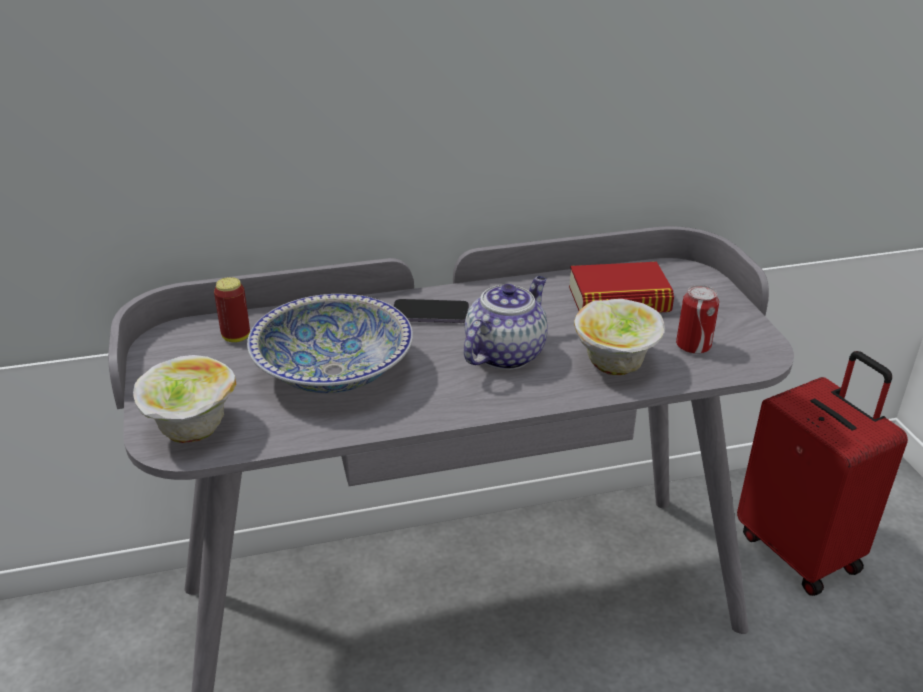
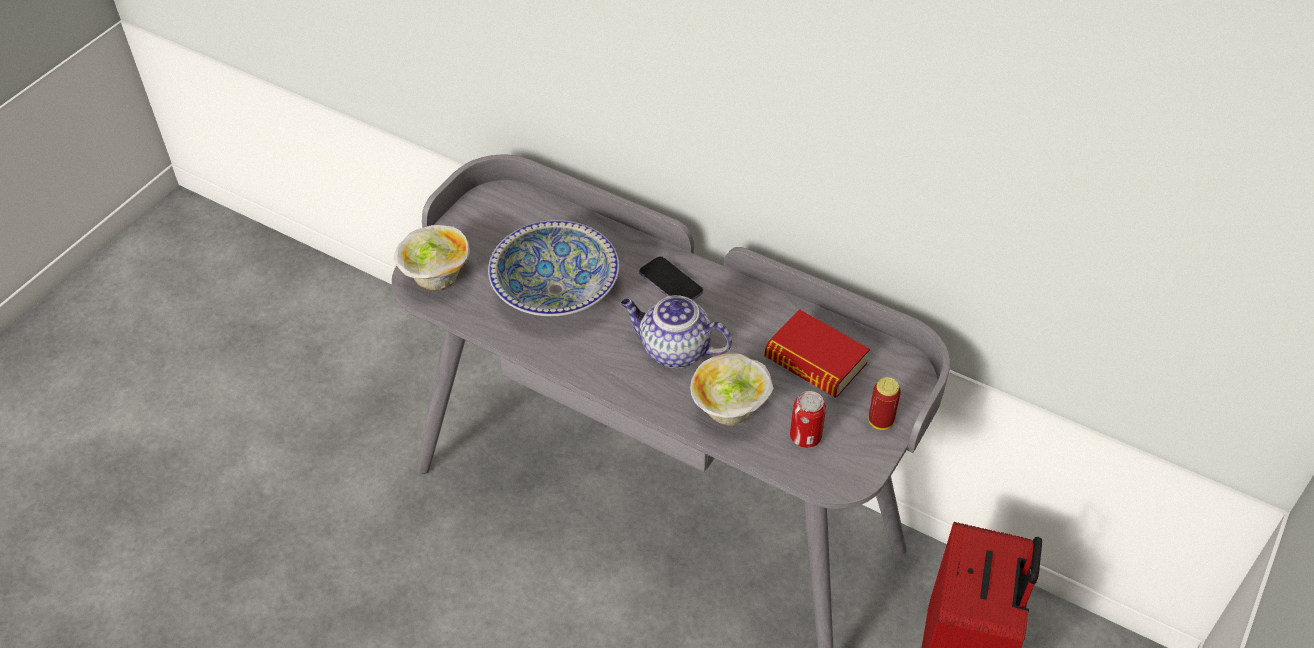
camera: 45 degrees right, 15 degrees up
(236, 337) = (534, 221): can -> can (880, 421)
(505, 353) = (673, 350): teapot -> teapot turned 150 degrees counterclockwise

